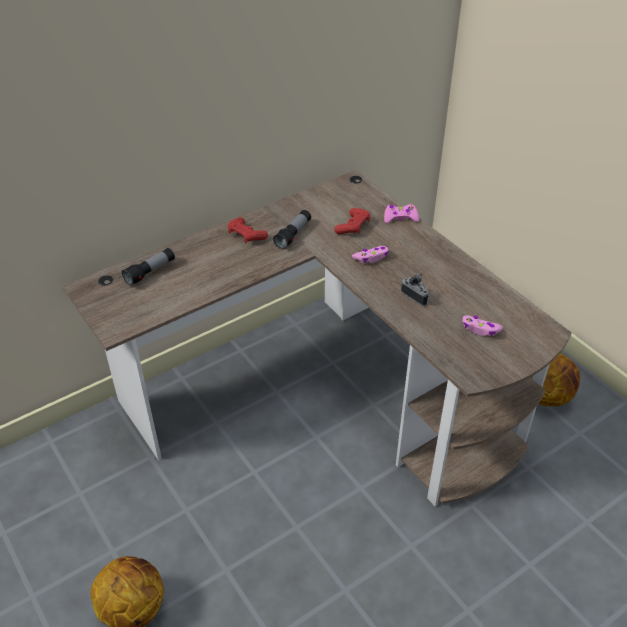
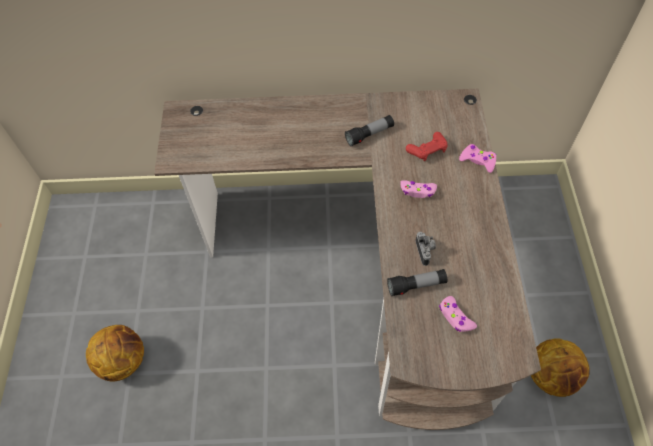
camera: 35 degrees right, 15 degrees up
(150, 272) = (232, 119): flashlight -> flashlight (416, 285)
(246, 235) = (331, 117): red game controller -> none

